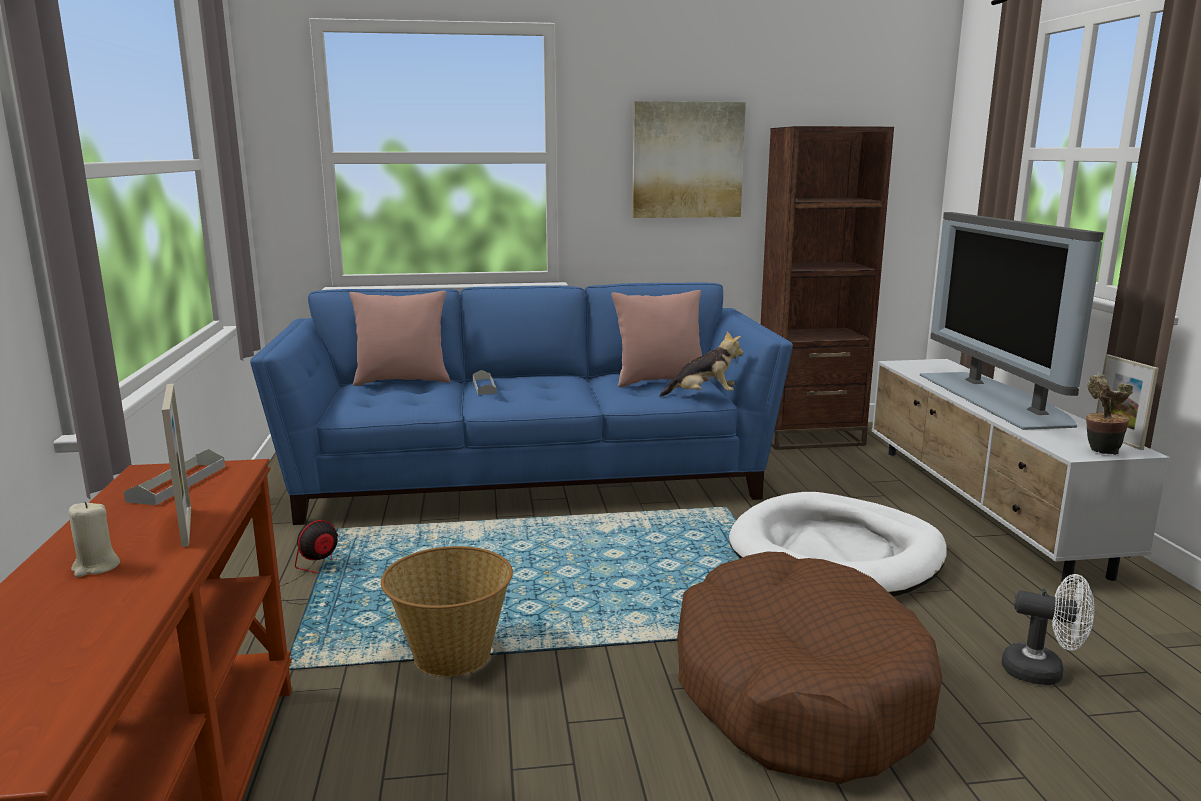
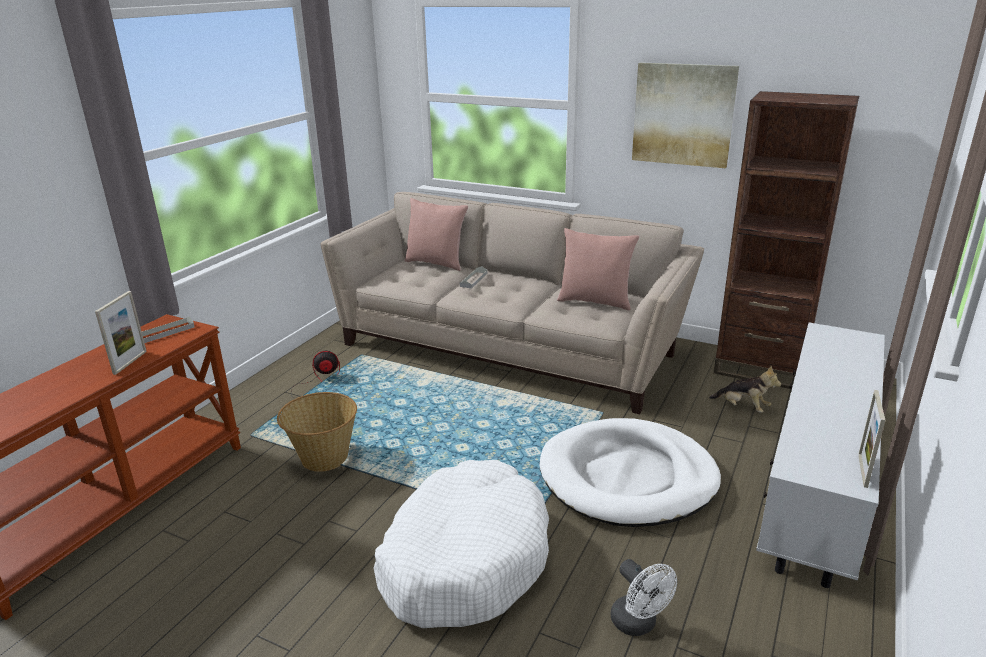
camera: 35 degrees right, 10 degrees up
(96, 567) = (76, 375): beige candle -> none
(531, 475) = (510, 346): blue sofa -> beige sofa
(703, 396) = (602, 324): plush toy -> plush toy (743, 407)
(797, 690) = (464, 559): brown dog bed -> white dog bed
(996, 398) = (838, 393): television -> none
(1100, 452) = (818, 476): potted plant -> none

